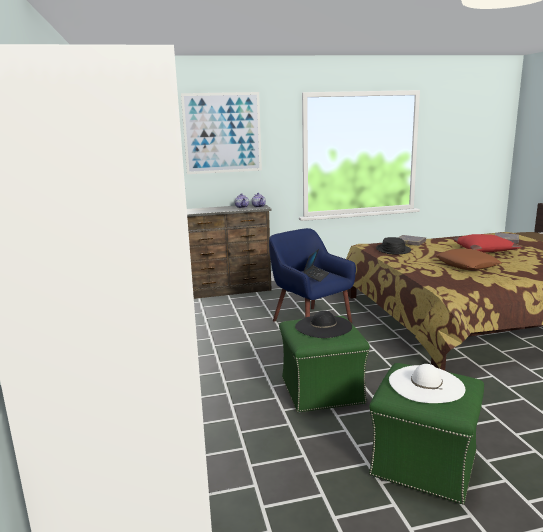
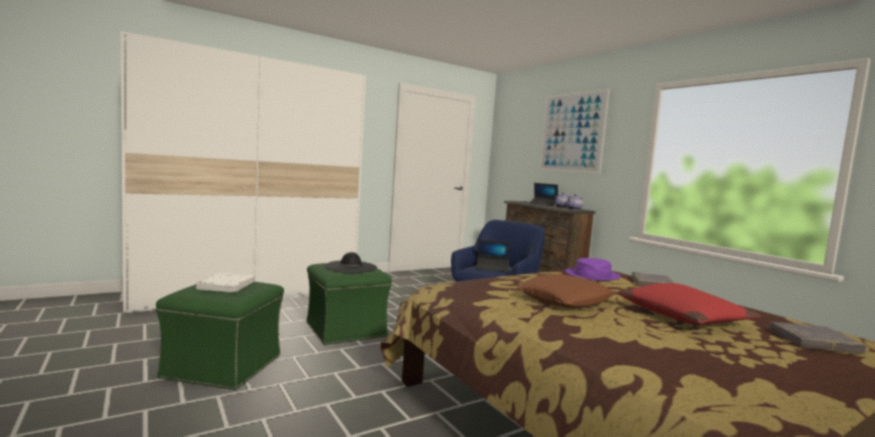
camera: 70 degrees right, 10 degrees down
(216, 208) = (543, 204): none -> laptop
(393, 250) = (592, 275): black hat -> purple hat
(426, 384) = (227, 286): white hat -> white book

